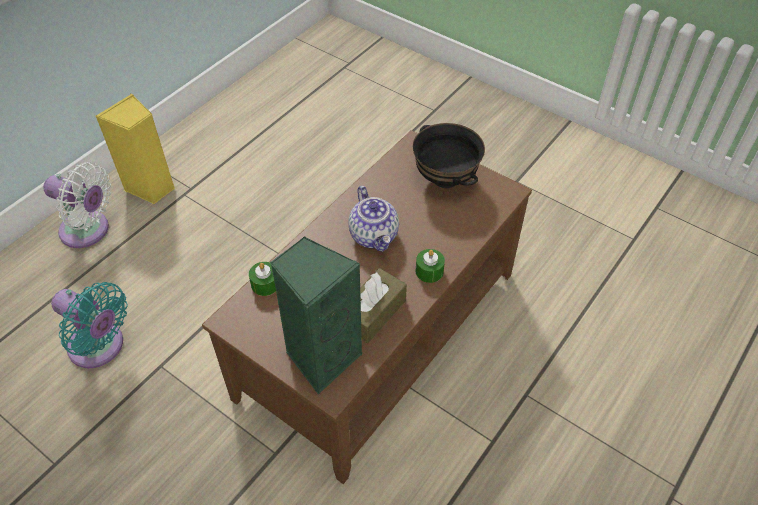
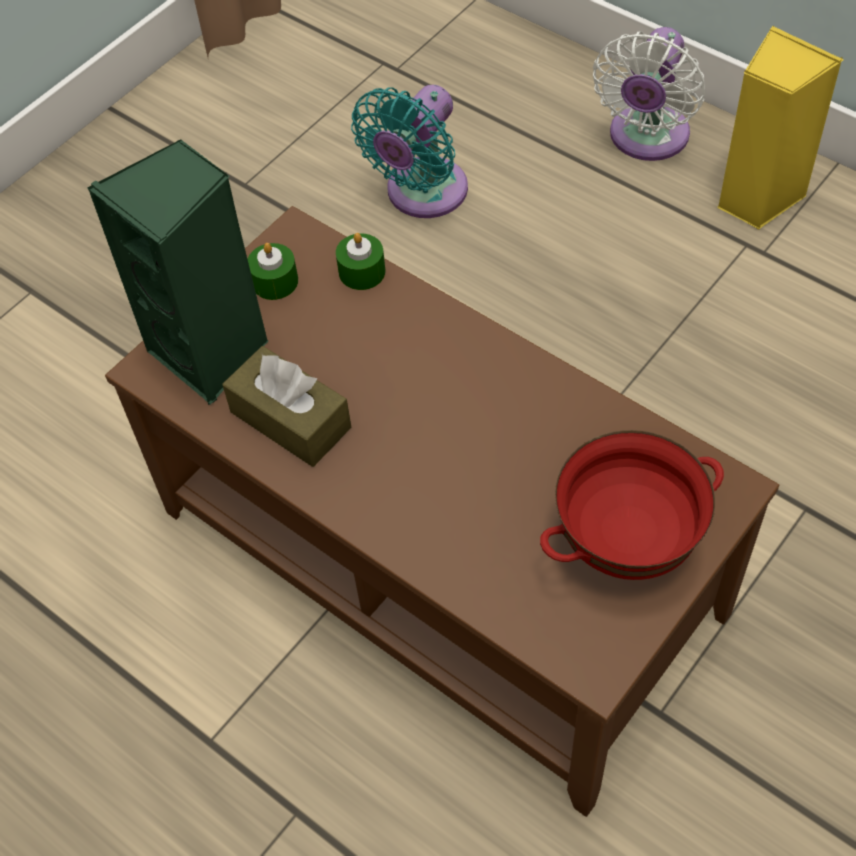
camera: 95 degrees right, 5 degrees up
(374, 236) = (466, 419): teapot -> none
(429, 271) = (377, 506): green candle -> green candle (275, 281)
(444, 179) = (626, 542): black bowl -> red bowl

